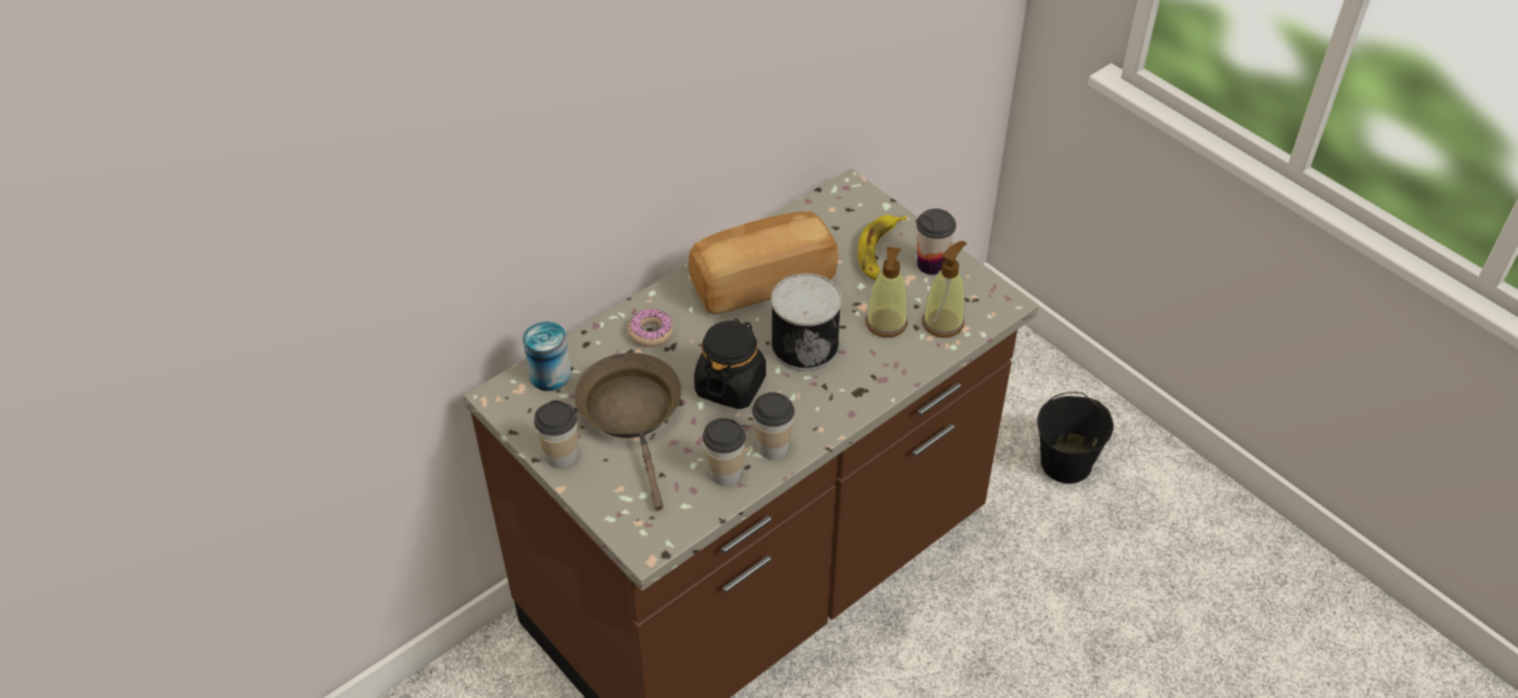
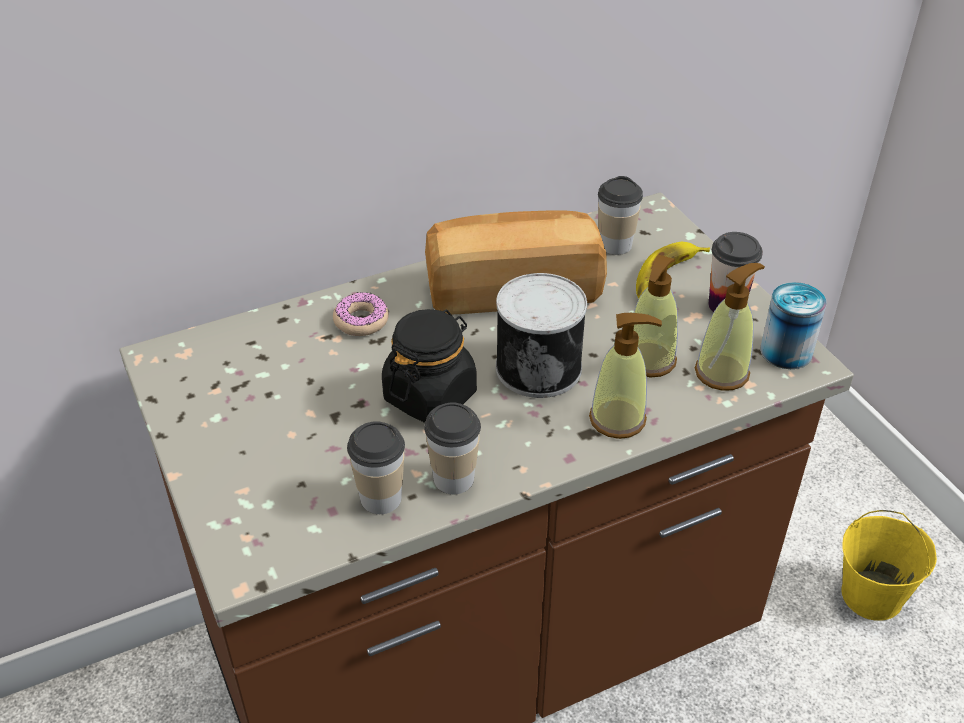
camera: 15 degrees right, 5 degrees down
(550, 375) = (225, 345): can -> can (786, 351)
(561, 455) = (193, 437): cup -> cup (615, 245)
(633, 415) = (299, 407): brown frying pan -> none
(877, 376) = (618, 419): none -> soap dispenser
(1066, 463) = (872, 595): black bucket -> yellow bucket

